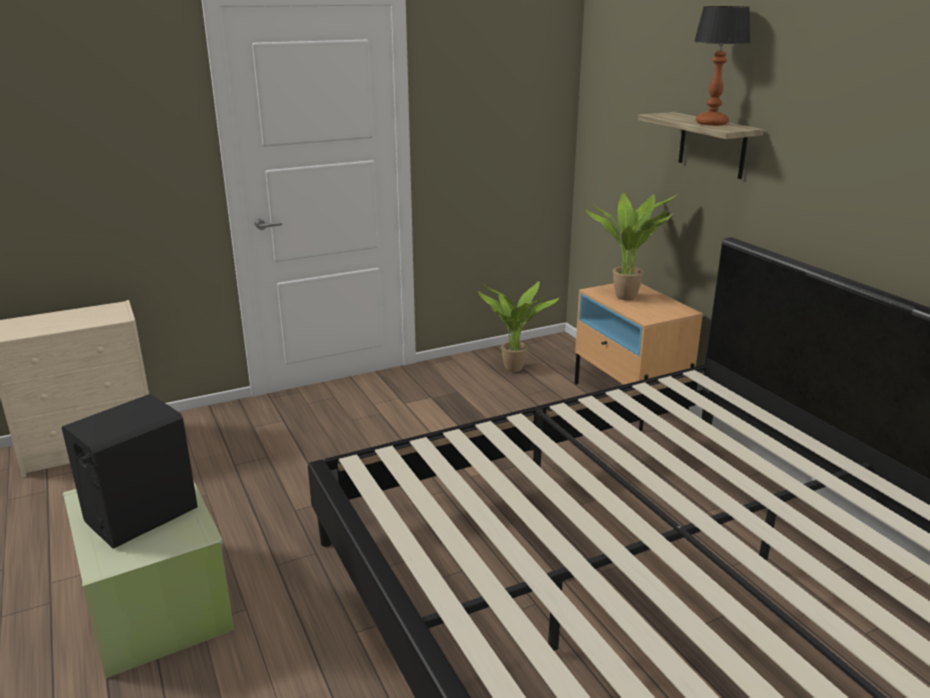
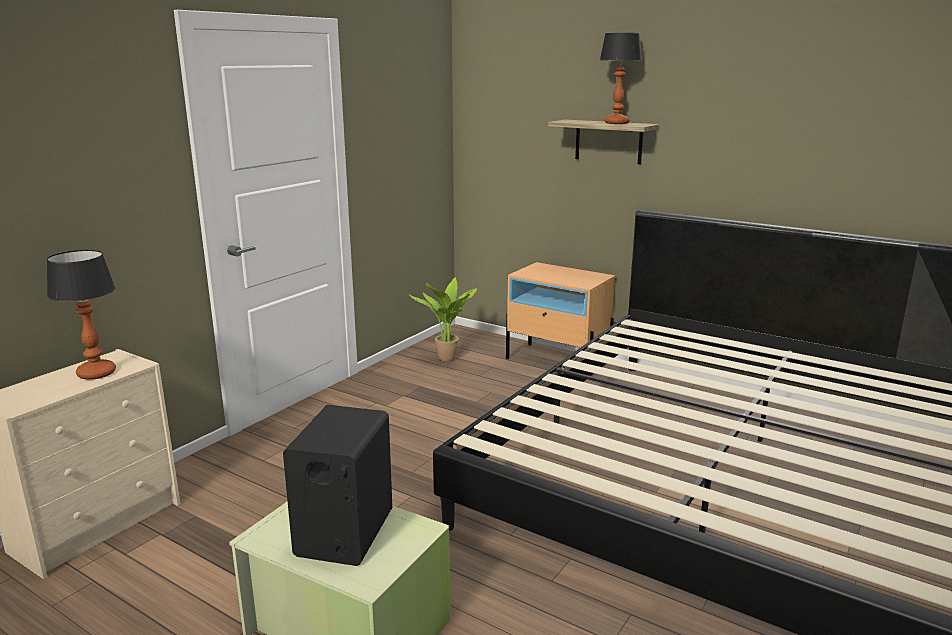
camera: 30 degrees left, 5 degrees down
(86, 319) = (96, 373): none -> table lamp
(627, 296) = (549, 273): potted plant -> none

